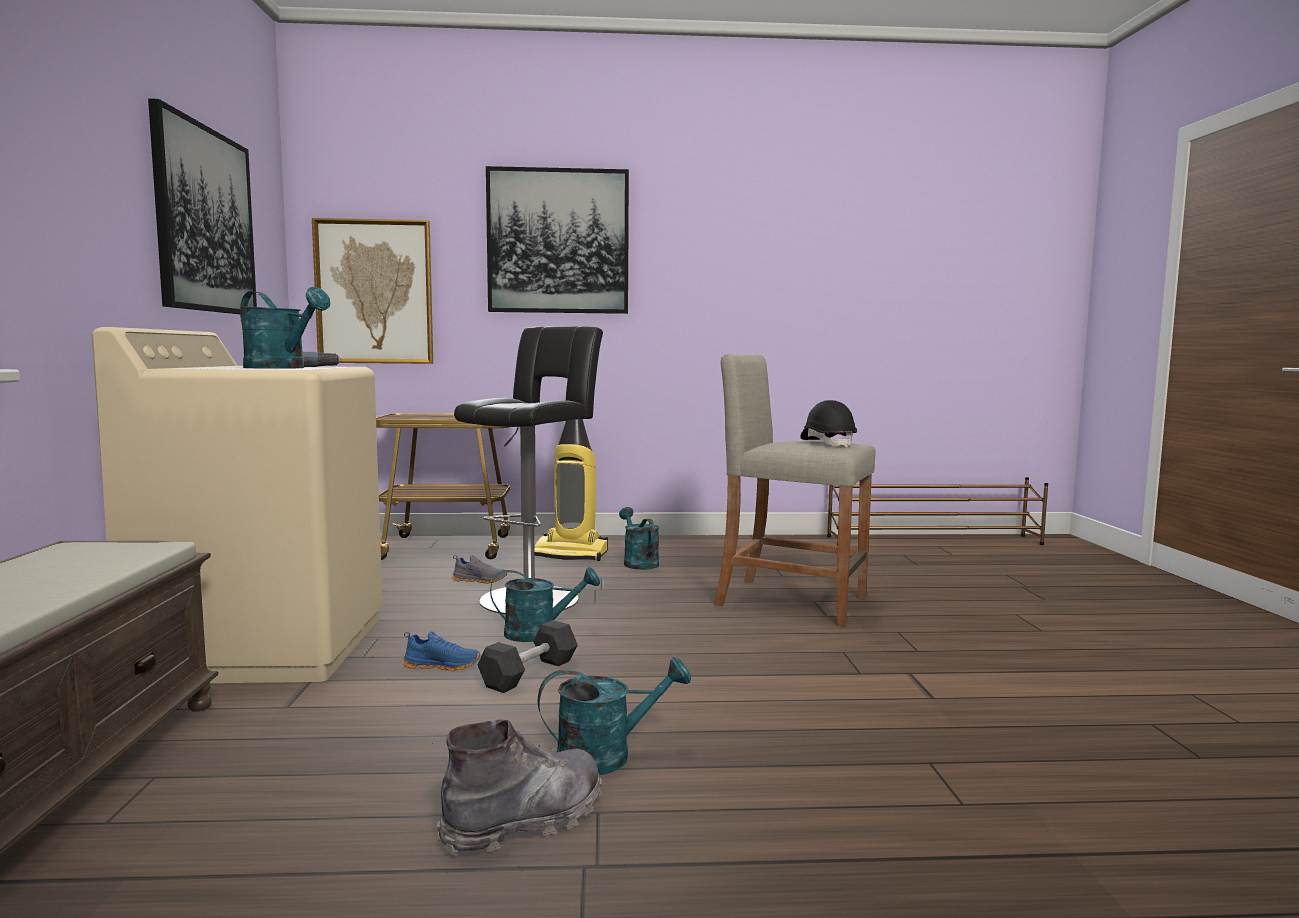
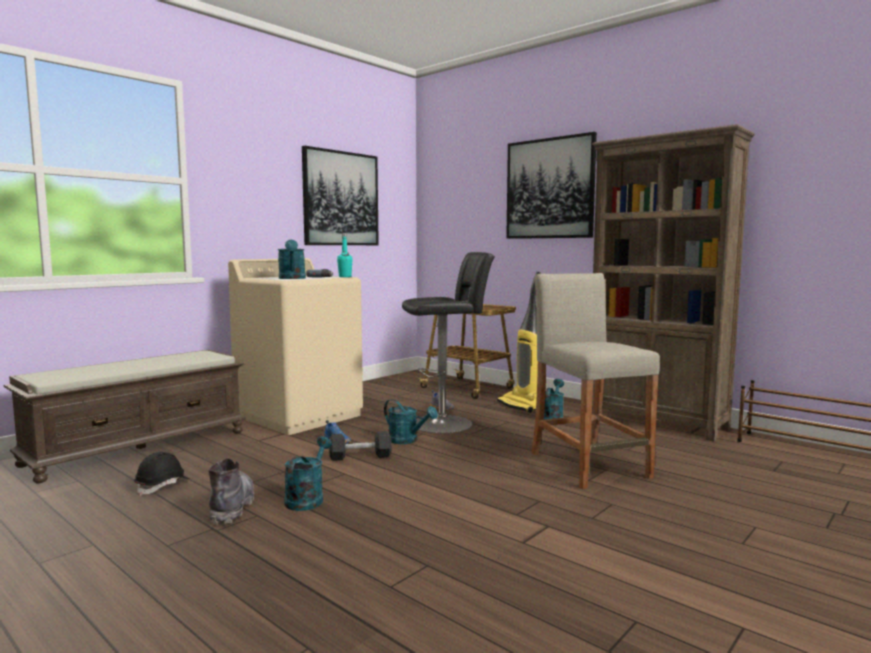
camera: 45 degrees right, 0 degrees up
(345, 366) = (345, 277): none -> turquoise bottle
(374, 292) = (452, 228): picture -> none
(525, 821) = (232, 507): grey boot -> grey boot turned 105 degrees counterclockwise
(607, 756) = (307, 498): turquoise watering can -> turquoise watering can turned 105 degrees counterclockwise
(741, 543) = (657, 422): none -> brown bookcase
(828, 443) = (603, 346): black hard hat -> black hard hat (163, 486)

